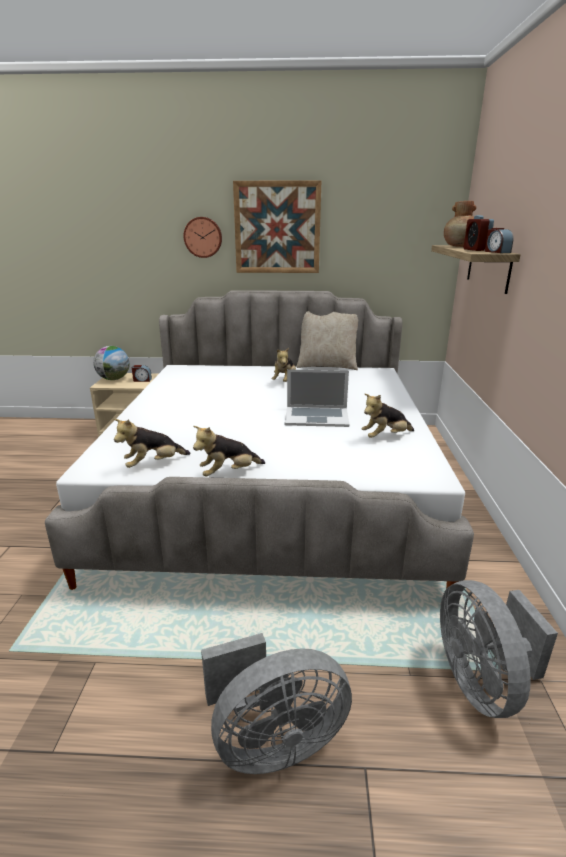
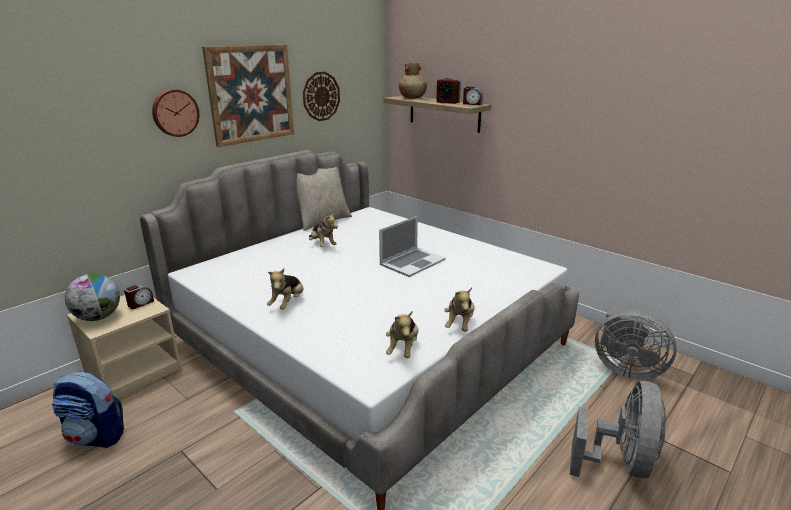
camera: 50 degrees left, 0 degrees up
(68, 451) = (96, 436): none -> backpack
(360, 238) = (321, 96): none -> wall clock
(385, 437) = (476, 256): plush toy -> plush toy (288, 303)

